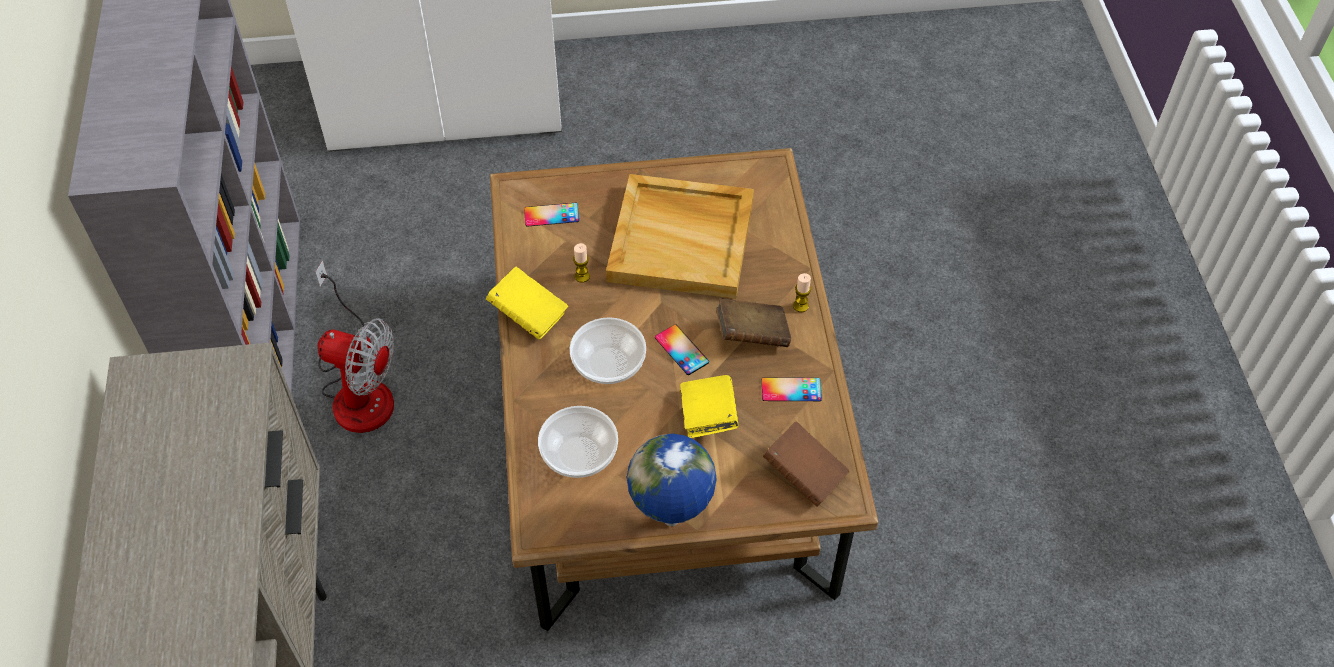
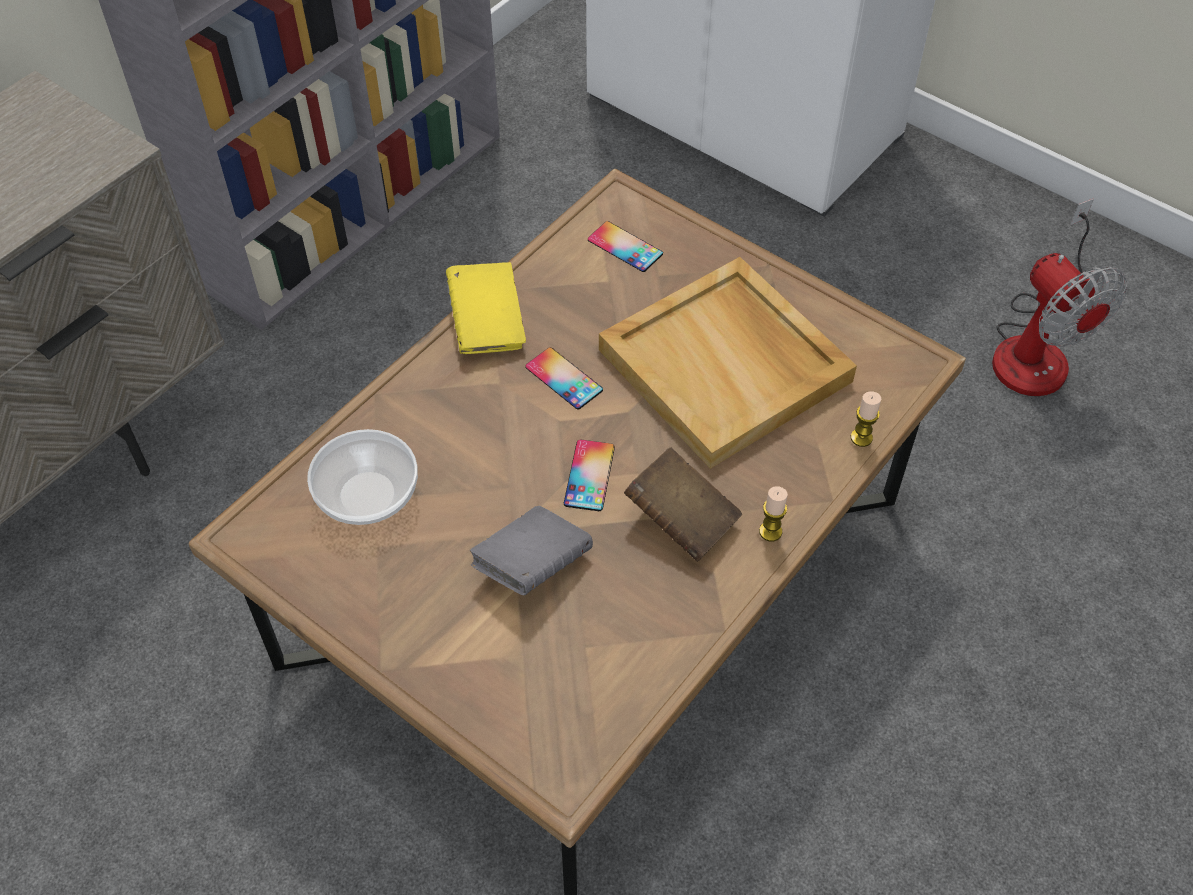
camera: 45 degrees right, 0 degrees up
(359, 388) = (379, 317): fan -> fan (1037, 347)
(582, 276) = (581, 327): candle -> candle (861, 438)
(610, 363) = (503, 431): bowl -> none
(672, 521) = (366, 638): globe -> none
(708, 416) = (532, 565): yellow book -> grey book
(791, 389) = (652, 611): phone -> phone (564, 378)
(804, 474) = (554, 712): brown book -> none

